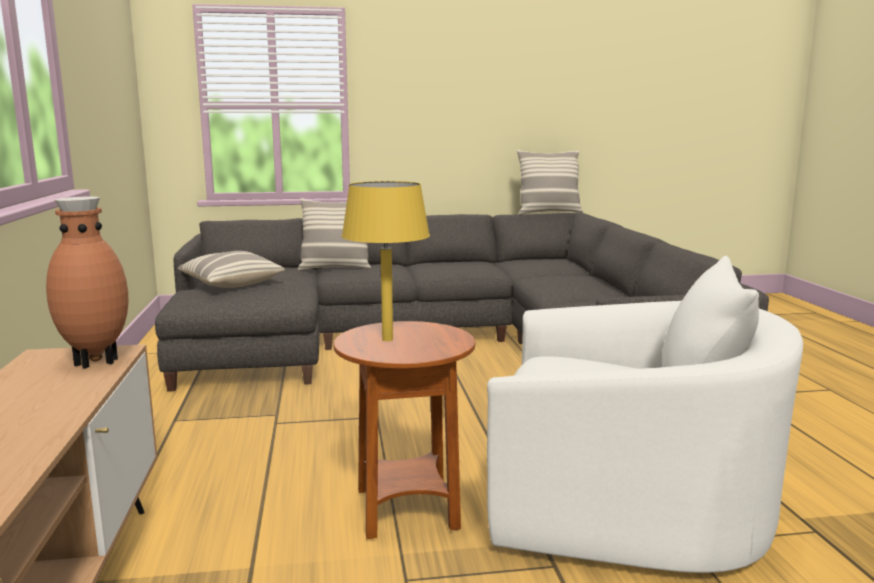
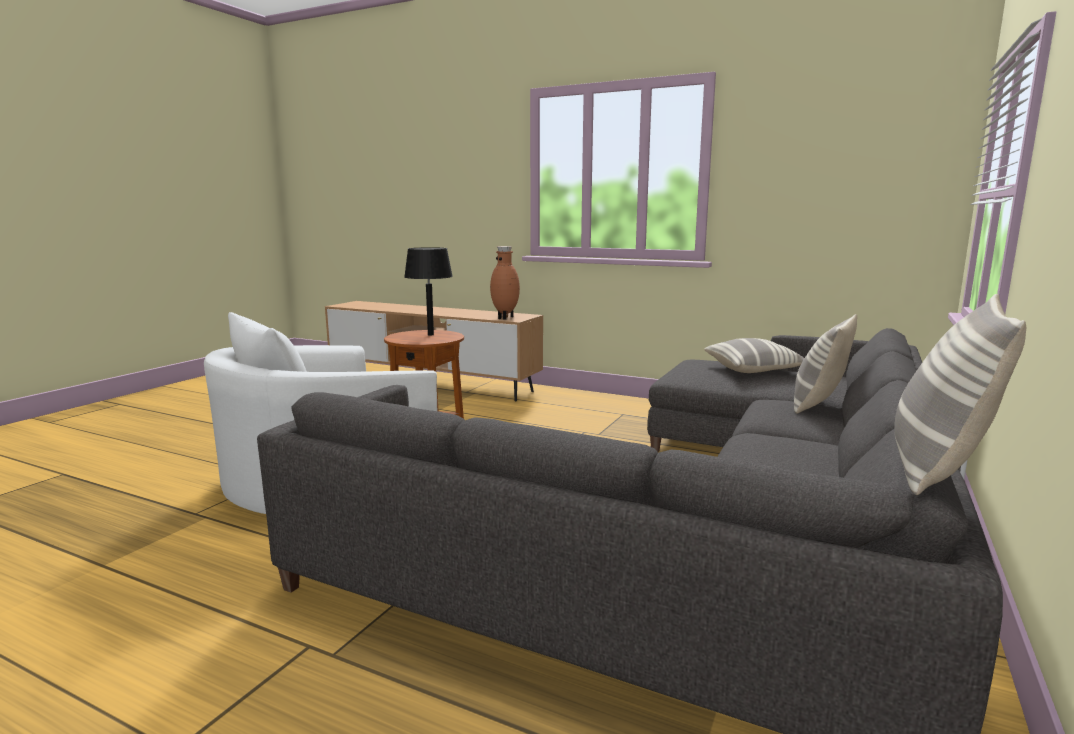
camera: 125 degrees right, 0 degrees up
(387, 339) = (430, 335): yellow table lamp -> black table lamp

